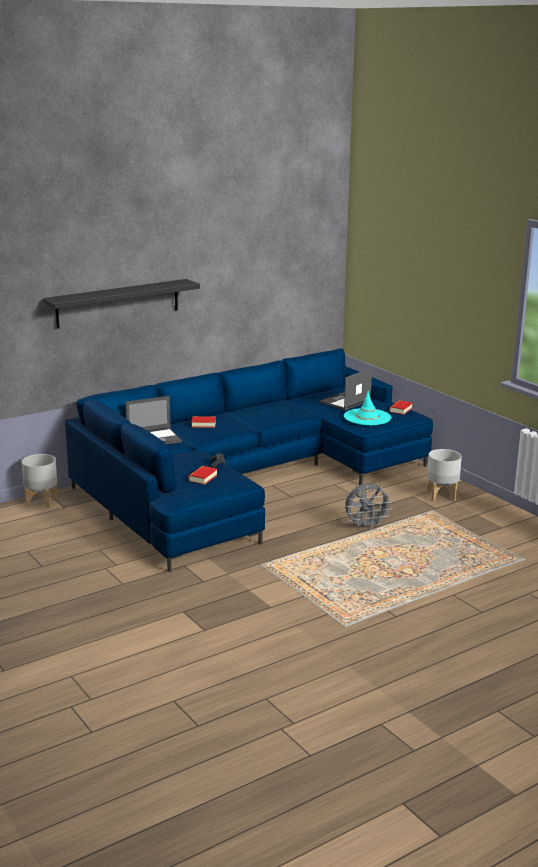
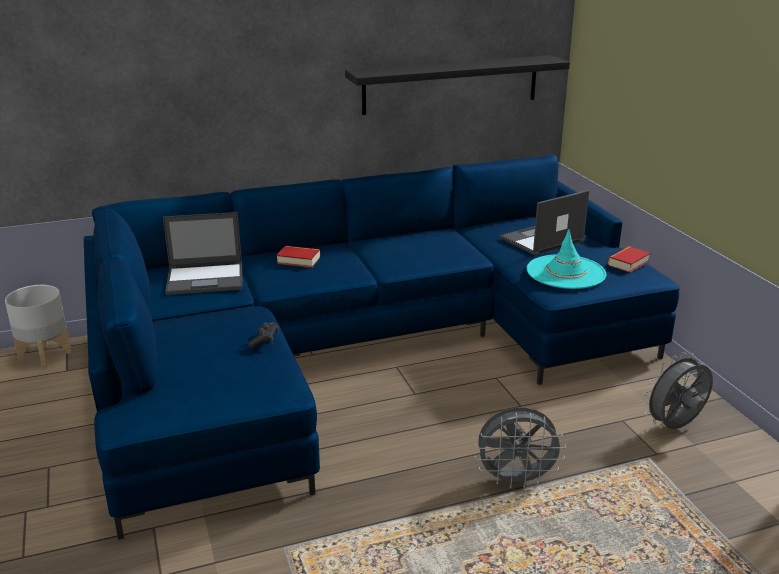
camera: 15 degrees right, 5 degrees up
(118, 303) = (167, 58): black shelf -> black shelf (451, 84)
(203, 478) = (218, 369): book -> none
(442, 496) = (675, 427): grey planter -> grey fan

